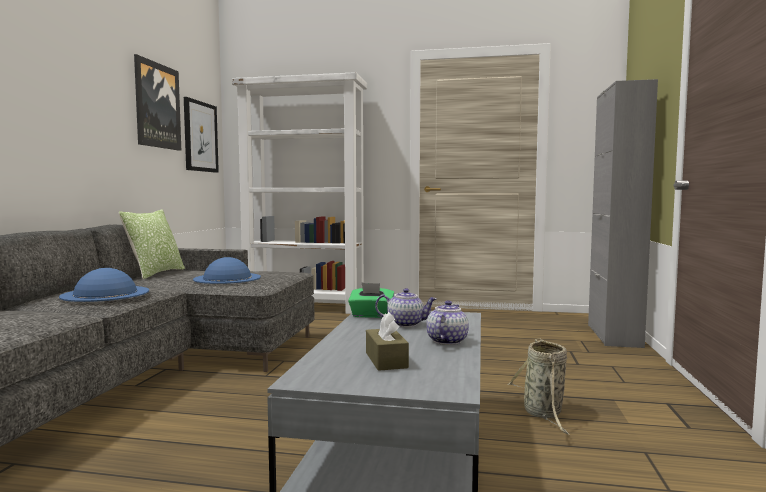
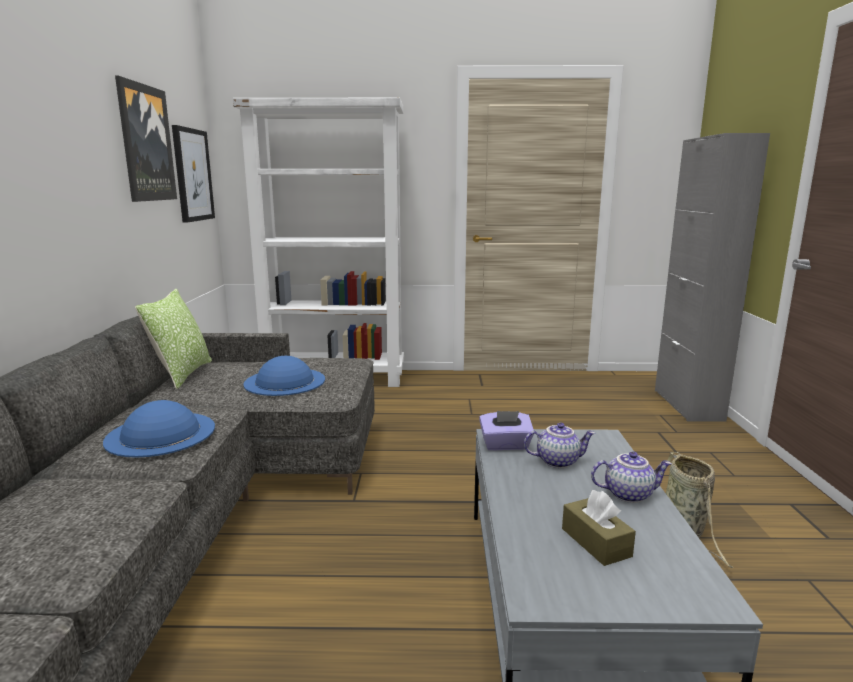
camera: 10 degrees left, 10 degrees up
(371, 315) = (505, 445): green tissue box -> purple tissue box
(446, 341) = (628, 494): teapot -> teapot turned 75 degrees clockwise

